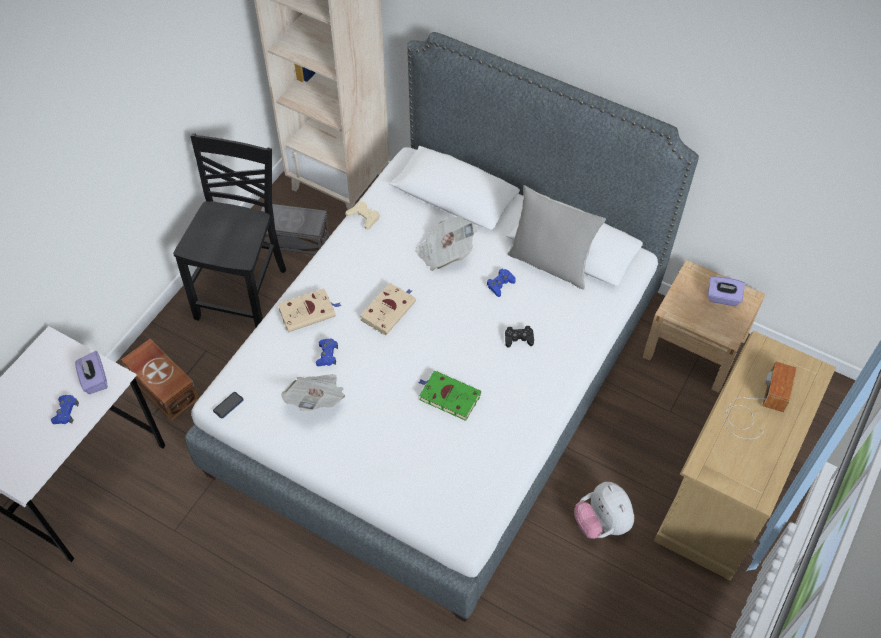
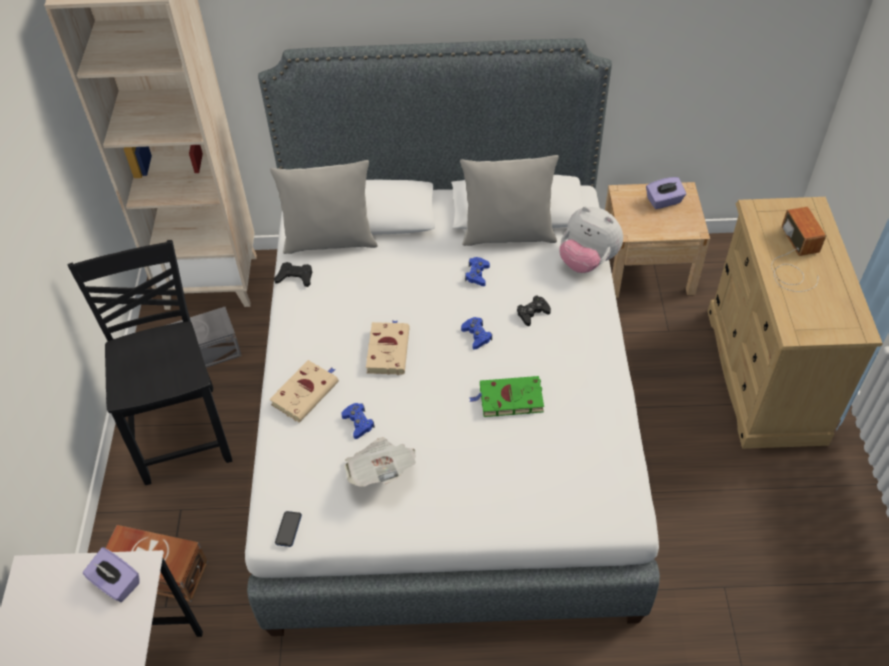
camera: 30 degrees left, 5 degrees down
(65, 412) = (105, 638): blue game controller -> blue game controller (476, 335)
(364, 217) = (295, 277): beige game controller -> black game controller
(410, 200) = (330, 241): none -> grey pillow
(445, 252) = (402, 271): newspaper -> none
(602, 523) = (687, 458): plush toy -> plush toy (587, 261)

